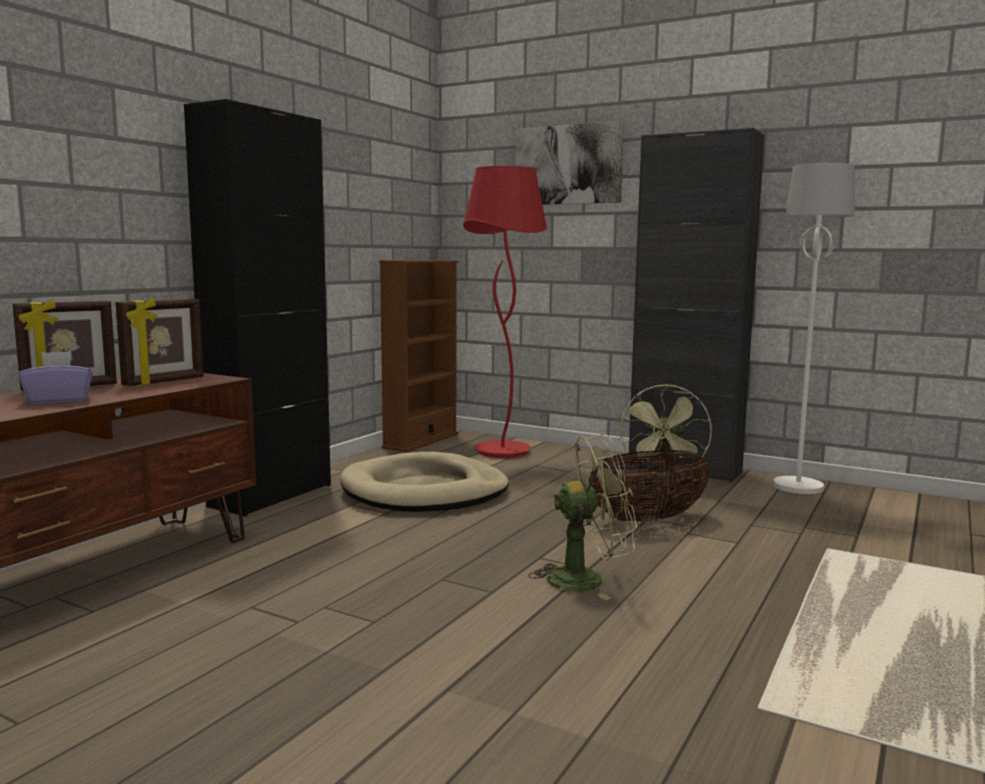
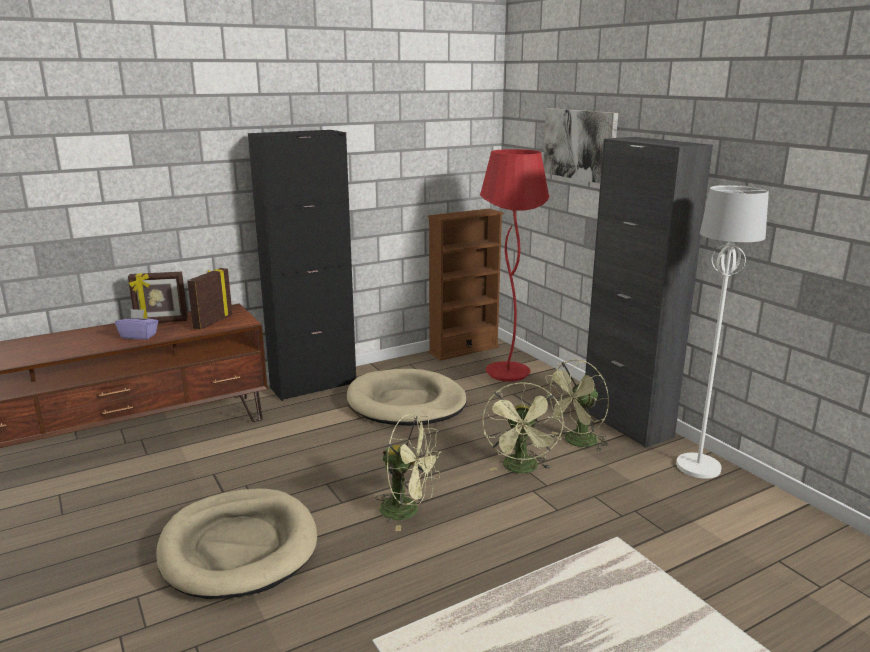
camera: 30 degrees right, 10 degrees up
(164, 382) = (212, 322): picture frame -> picture frame turned 135 degrees clockwise
(421, 673) = (239, 547): none -> beige dog bed
(648, 520) = (522, 469): basket -> green fan

